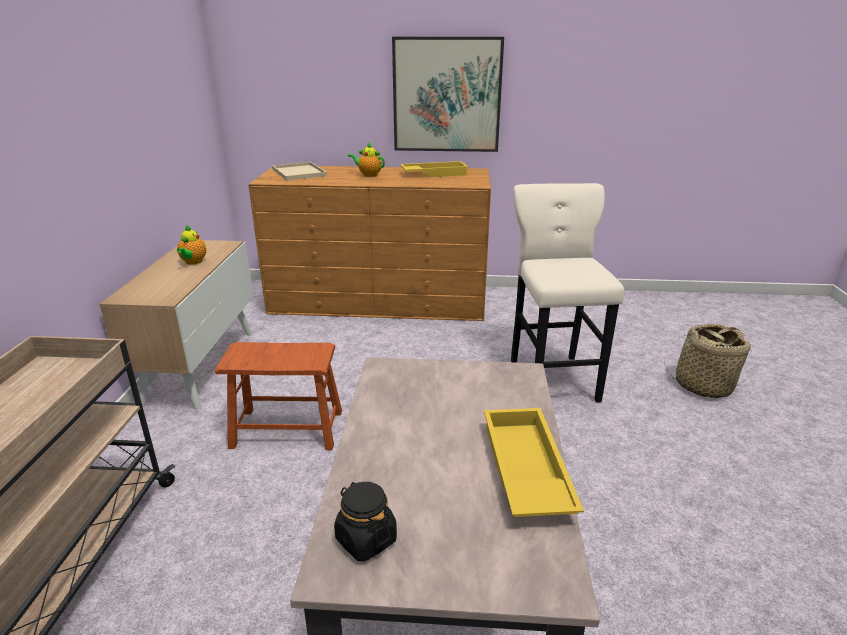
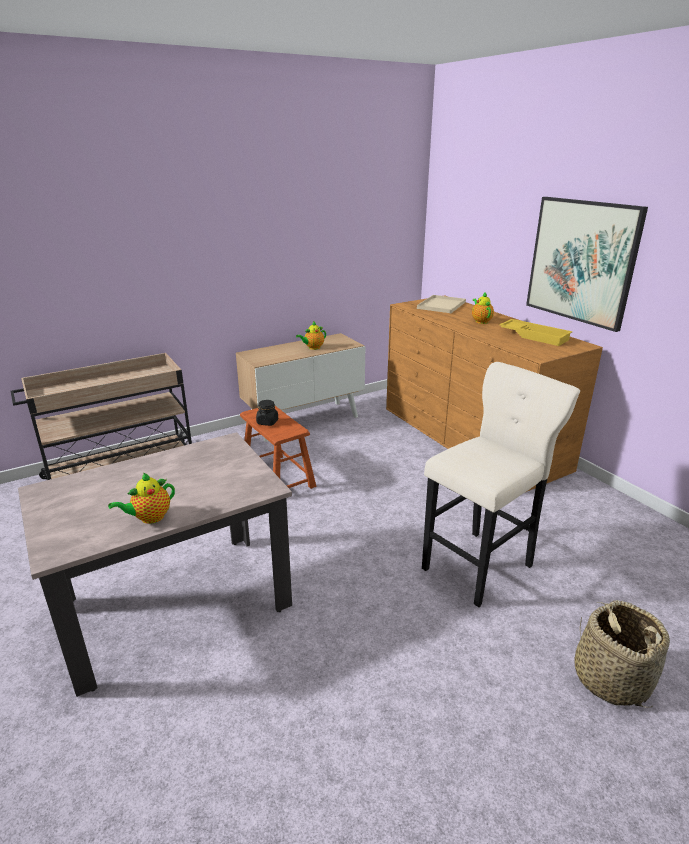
camera: 55 degrees right, 0 degrees up
(366, 539) = (64, 490): black jar -> black jar (267, 422)
(523, 470) = (149, 518): yellow tray -> teapot

